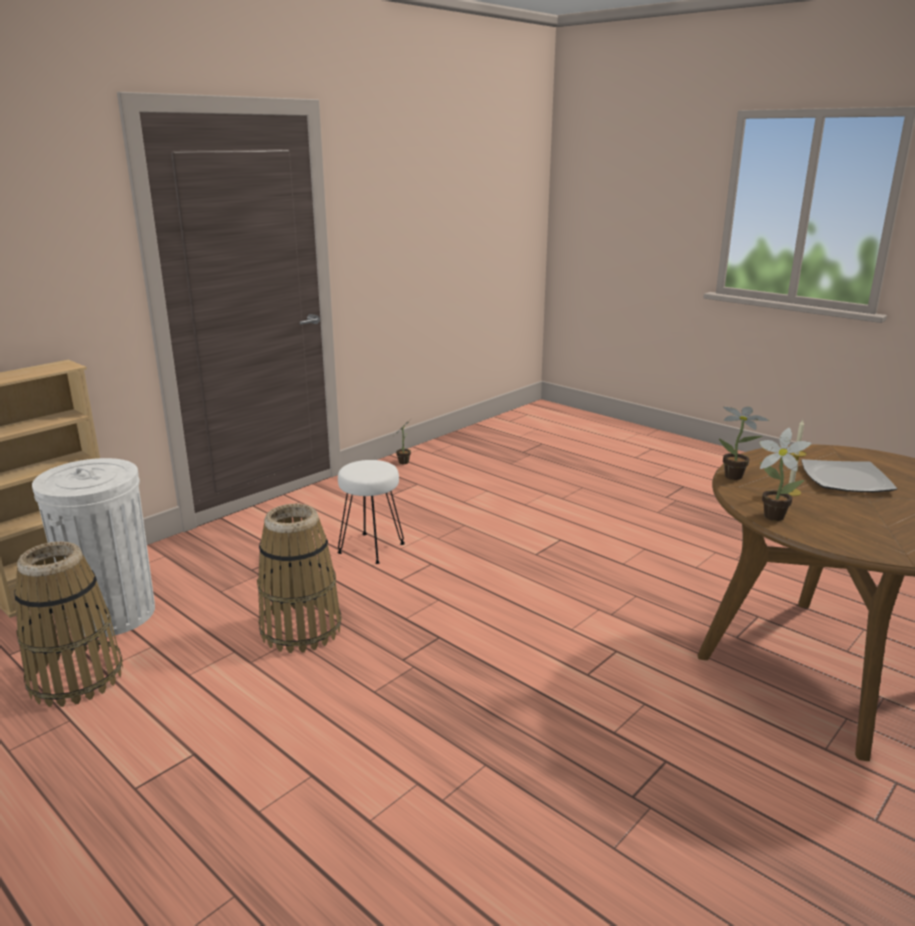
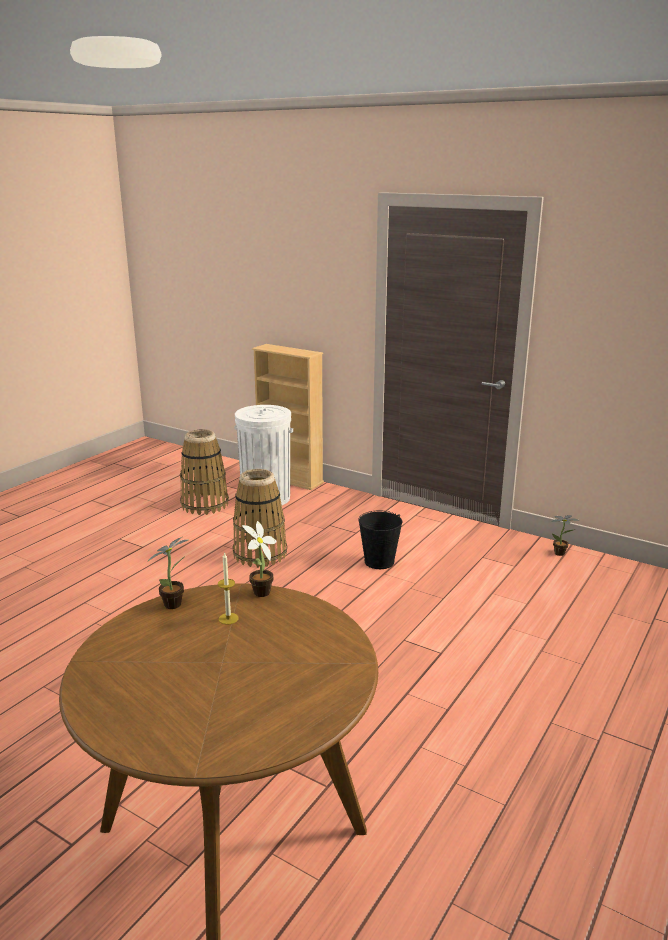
camera: 80 degrees right, 0 degrees up
(372, 548) = (379, 562): white stool -> black bucket
(847, 480) = (263, 656): plate -> none

